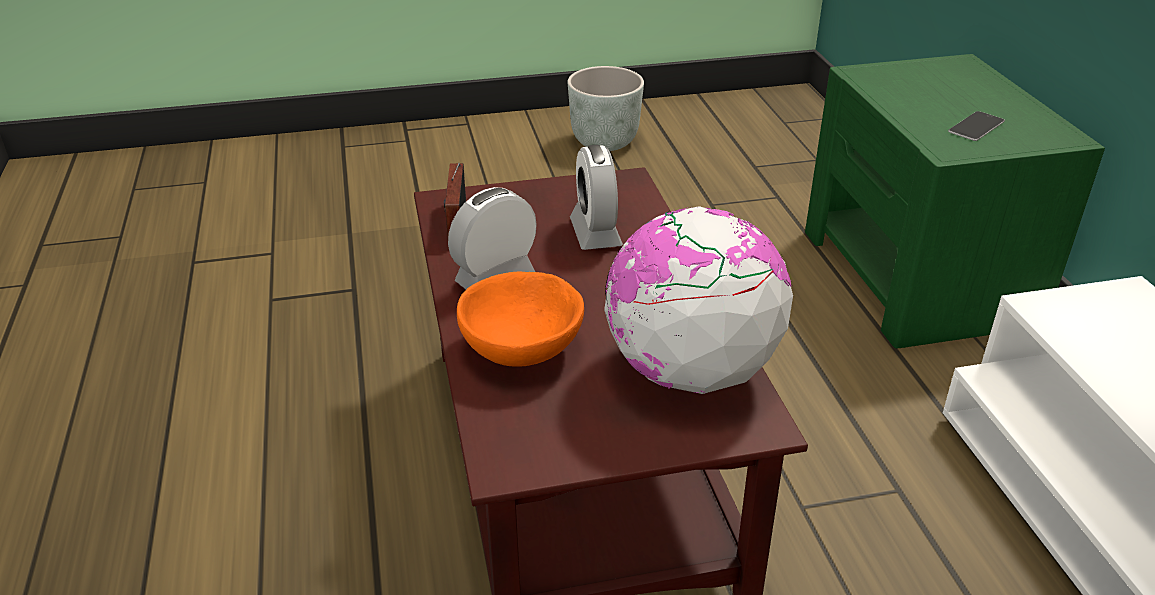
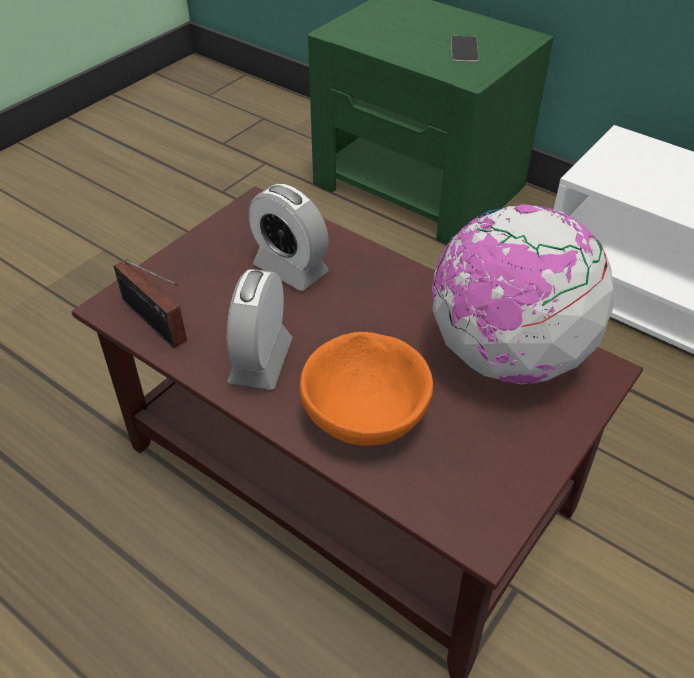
camera: 40 degrees left, 10 degrees up
(605, 142) = (76, 171): grey planter -> none

